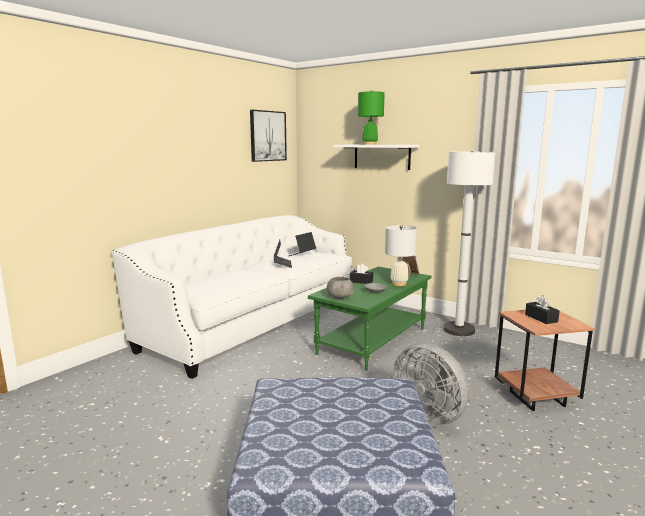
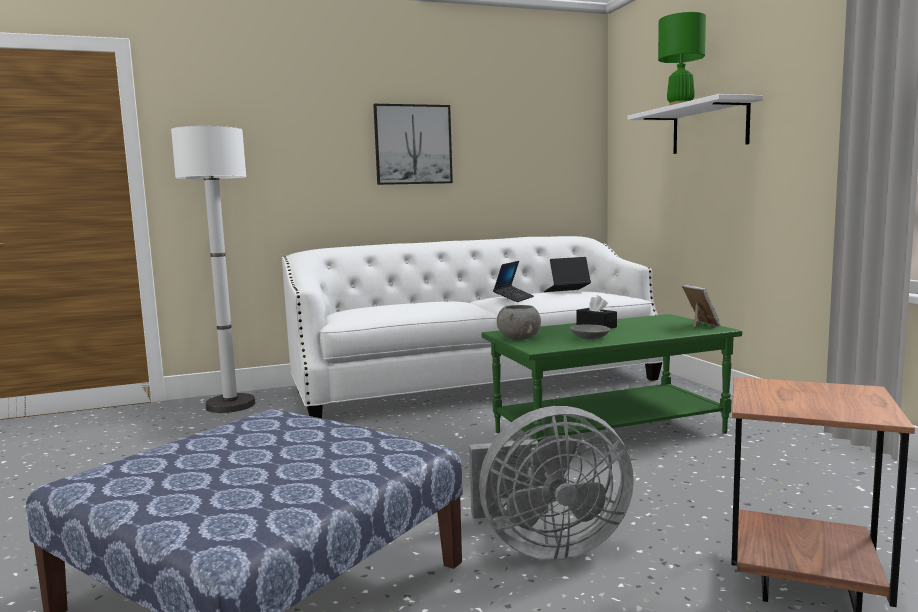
camera: 35 degrees right, 5 degrees down
(267, 136) = (547, 116): picture -> picture (413, 144)
(399, 284) = (653, 334): white table lamp -> none
(430, 415) = (545, 546): grey fan -> grey fan turned 90 degrees counterclockwise
(458, 330) = (799, 446): white floor lamp -> white floor lamp (230, 405)
(541, 318) = (805, 395): black tissue box -> none

